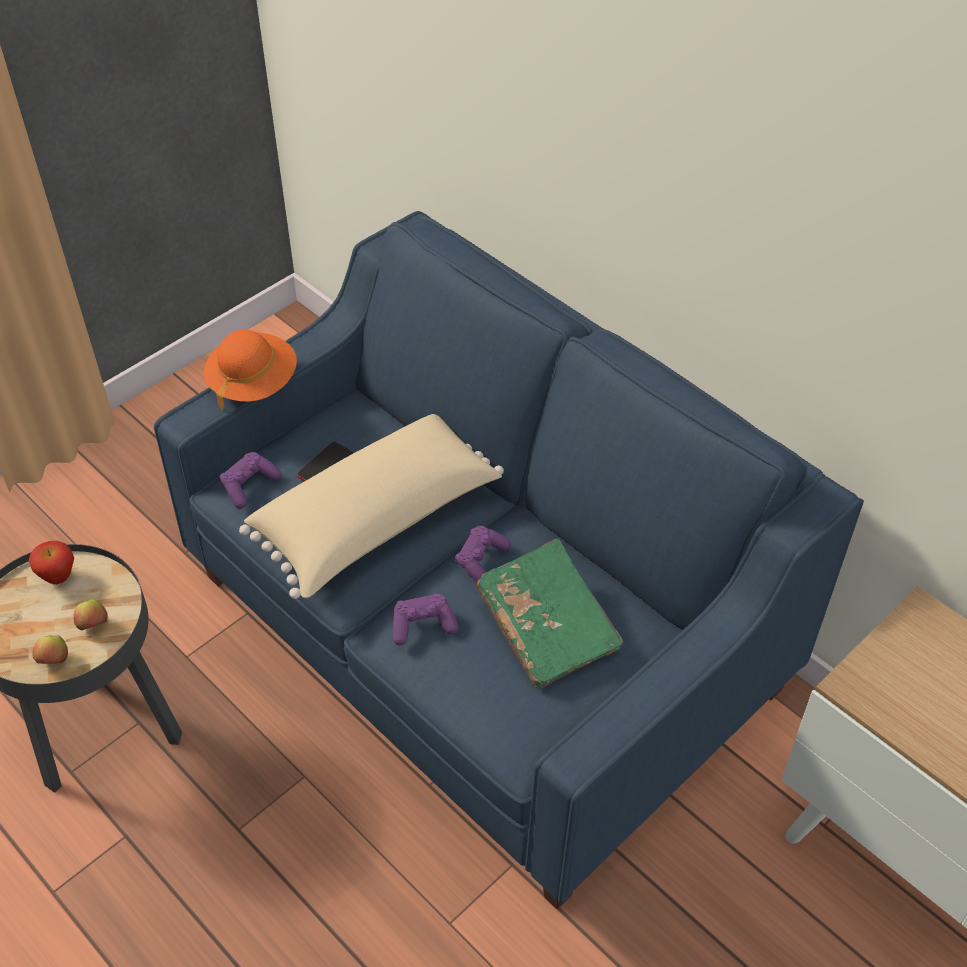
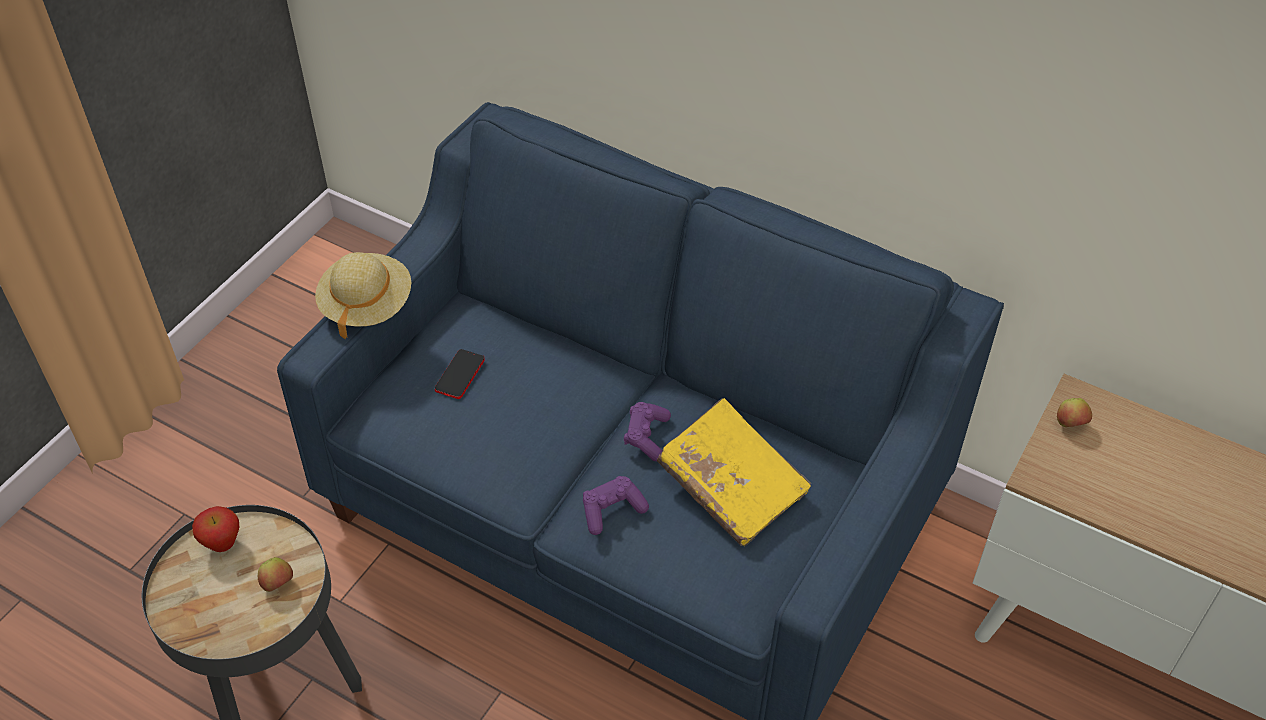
camera: 15 degrees left, 0 degrees up
(55, 660) = (250, 629): apple -> apple (1070, 424)
(249, 486) = (388, 410): purple game controller -> none
(253, 383) = (366, 305): orange hat -> beige hat
(378, 522) = (531, 420): beige pillow -> none
(547, 626) = (732, 485): green book -> yellow book

